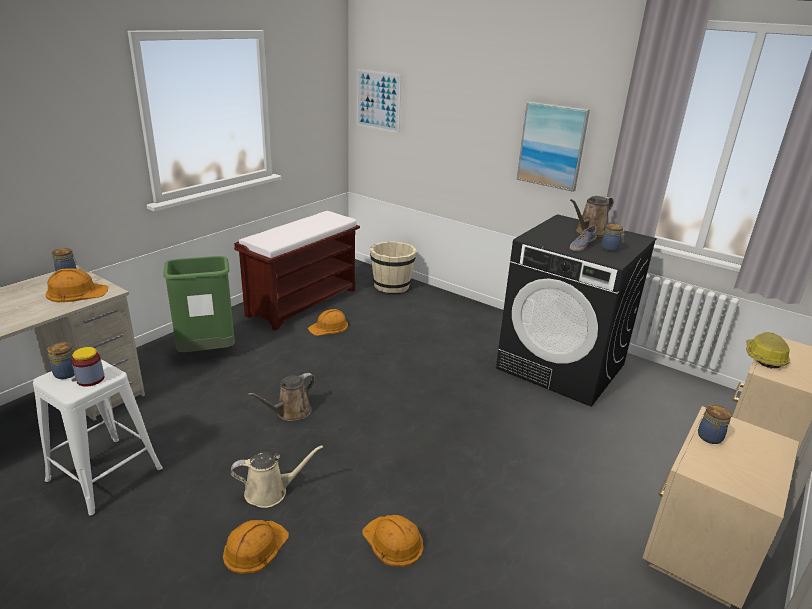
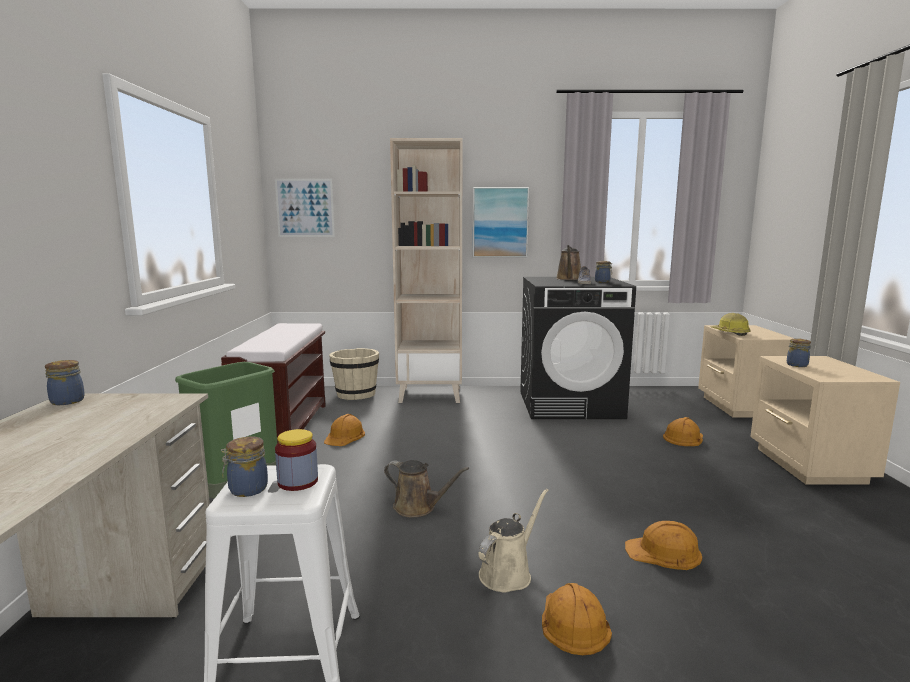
camera: 35 degrees left, 15 degrees down
(76, 292) = (128, 409): orange hard hat -> orange hard hat (683, 437)
(290, 412) = (418, 507): brown watering can -> brown watering can turned 75 degrees counterclockwise
(450, 307) = (430, 395): none -> beige bookcase

